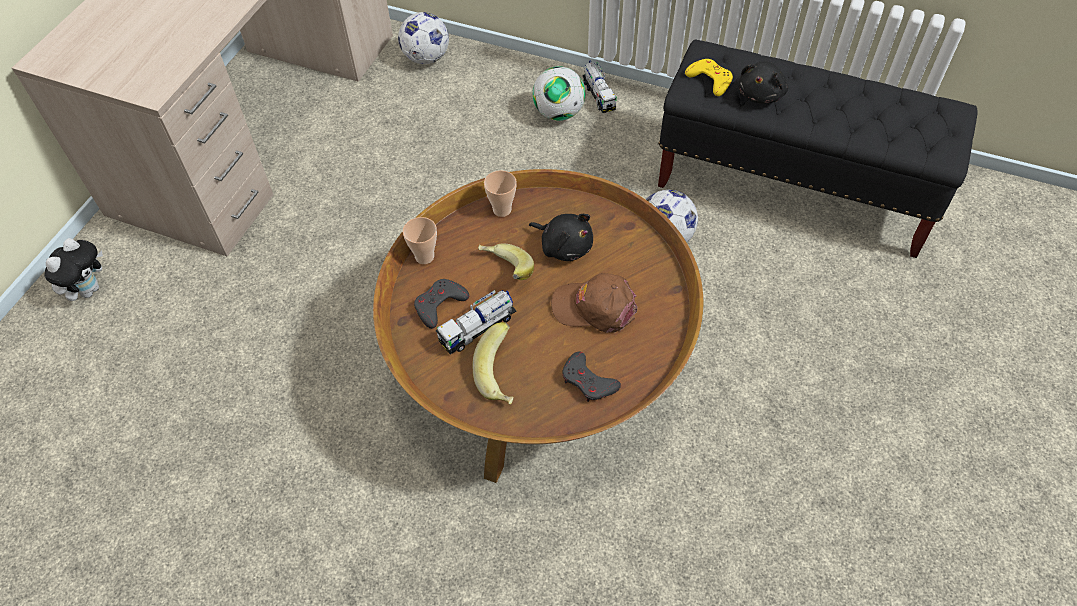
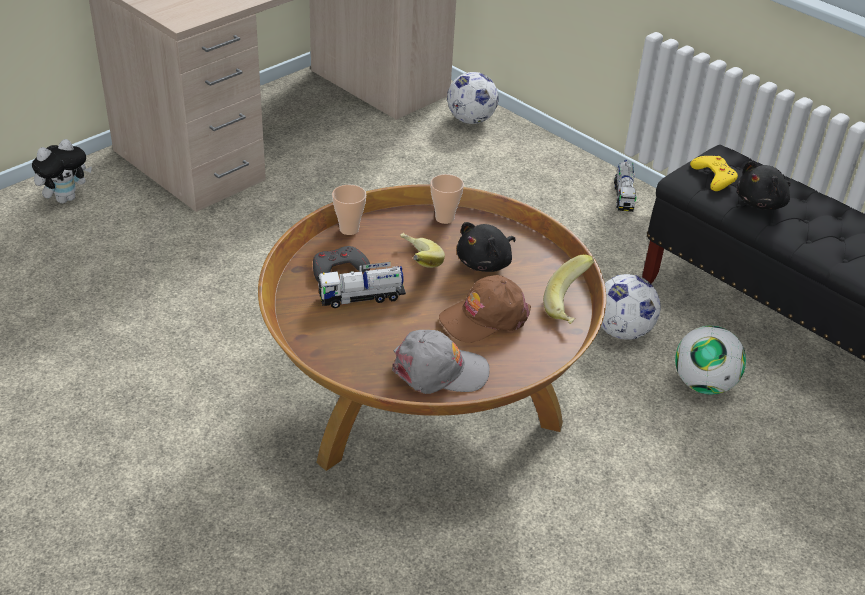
camera: 20 degrees right, 15 degrees down
(502, 375) = (360, 339): banana -> banana (571, 306)
(558, 113) = (573, 198): football -> football (703, 384)
(564, 246) = (486, 263): black plush toy -> black plush toy turned 75 degrees clockwise
(588, 381) = (439, 371): grey game controller -> grey cap
(594, 307) = (484, 318): brown cap -> brown cap turned 60 degrees counterclockwise

